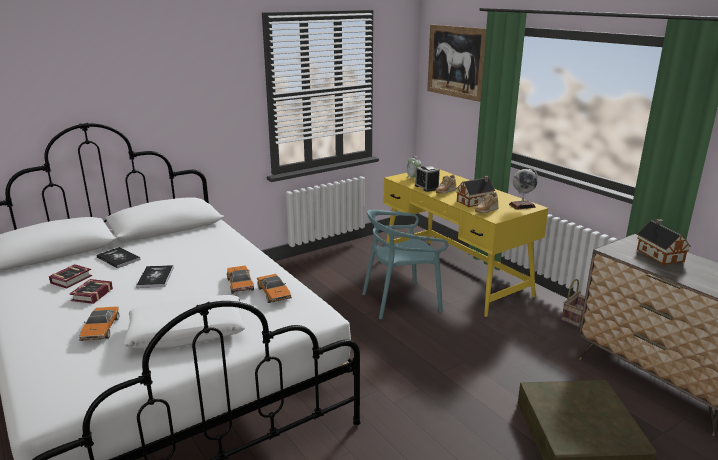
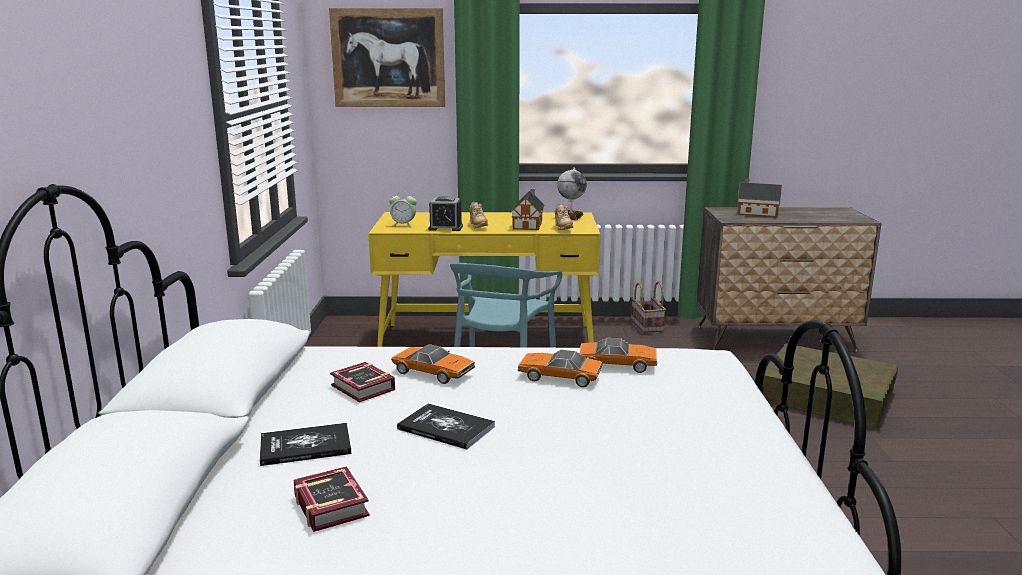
camera: 55 degrees left, 5 degrees down
(90, 295) = (439, 495): book -> book (363, 389)
(101, 329) = (597, 503): toy car -> toy car (433, 372)
(187, 332) = (678, 437): white pillow -> none

